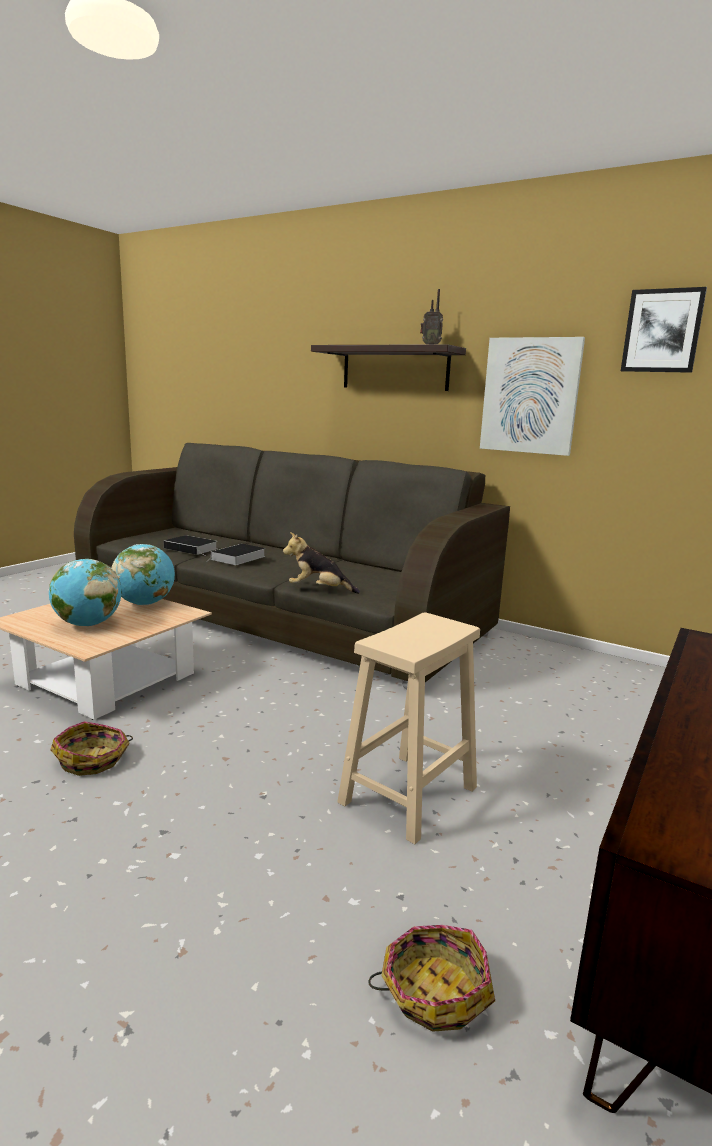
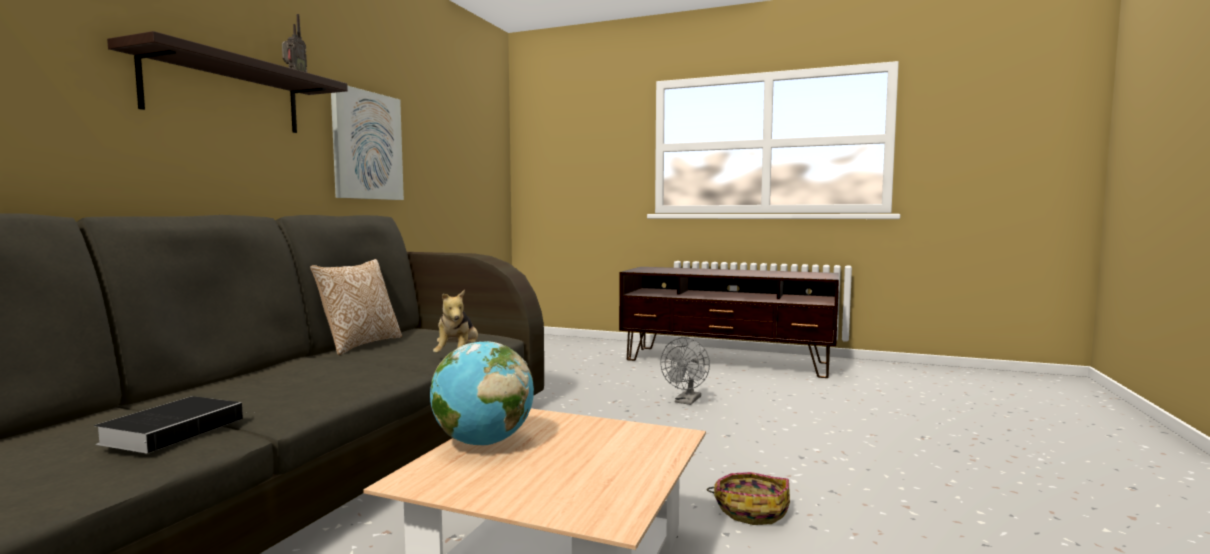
camera: 100 degrees left, 10 degrees down
(88, 624) = (596, 455): globe -> none
(237, 558) = (290, 392): book -> none
(376, 568) = (359, 345): none -> pillow
(407, 796) = (686, 401): beige stool -> grey fan
(433, 990) = (817, 393): basket -> none
(662, 331) = (432, 105): picture -> none

